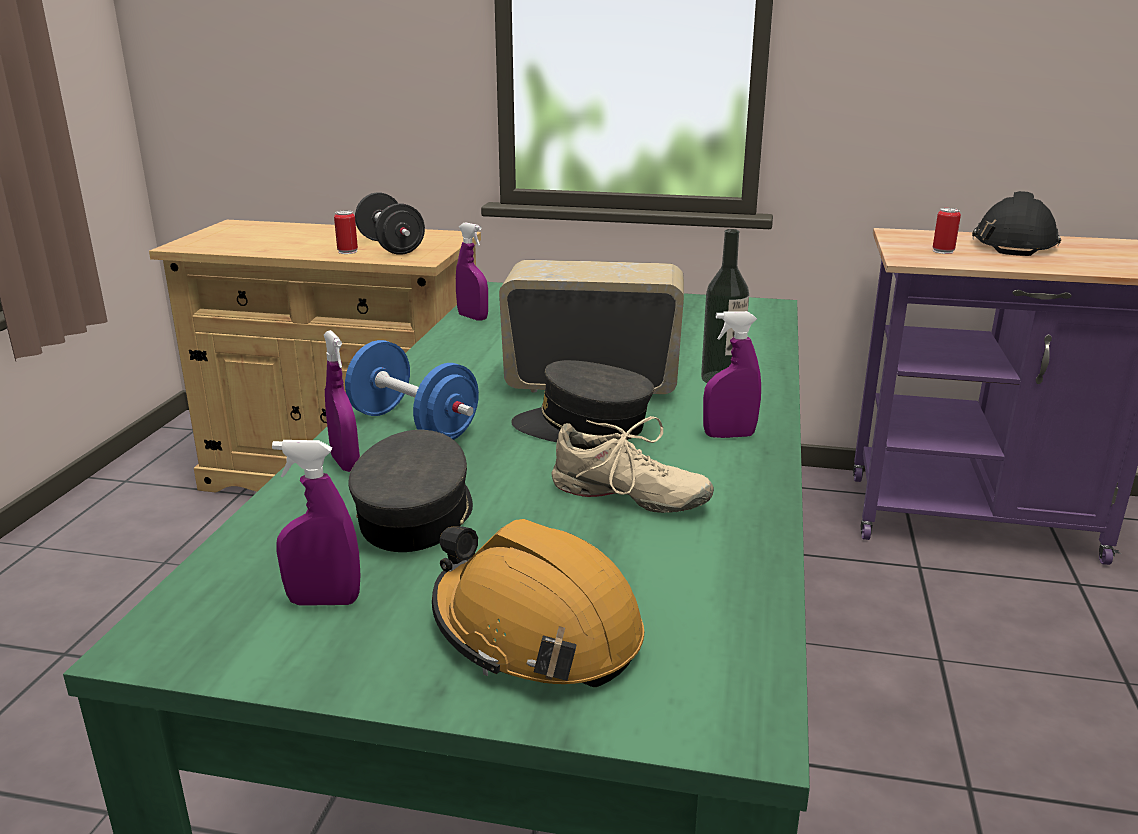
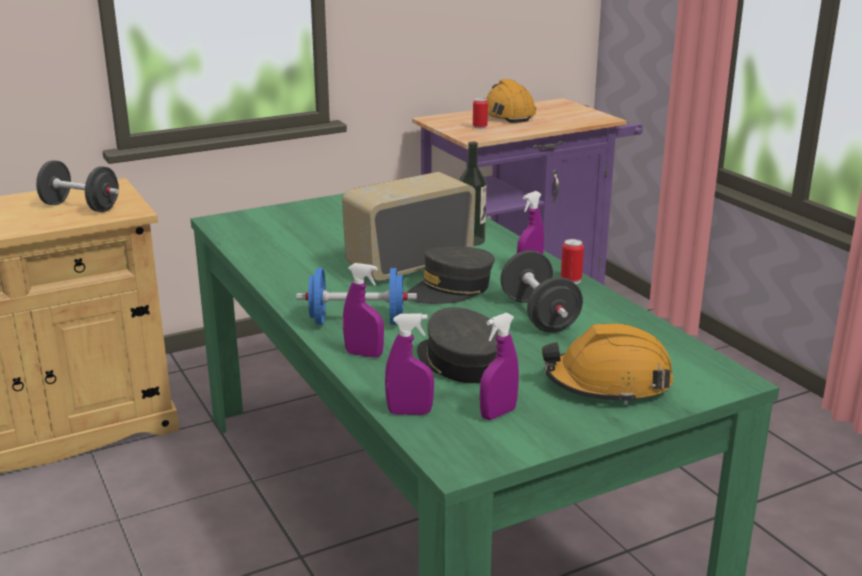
camera: 40 degrees left, 0 degrees up
(347, 251) = (51, 220): can -> can (571, 280)
(473, 317) = (244, 246): purple spray bottle -> purple spray bottle (409, 412)
(629, 496) = (539, 315): beige shoe -> black dumbbell
(1013, 244) = (507, 114): black hard hat -> orange hard hat

